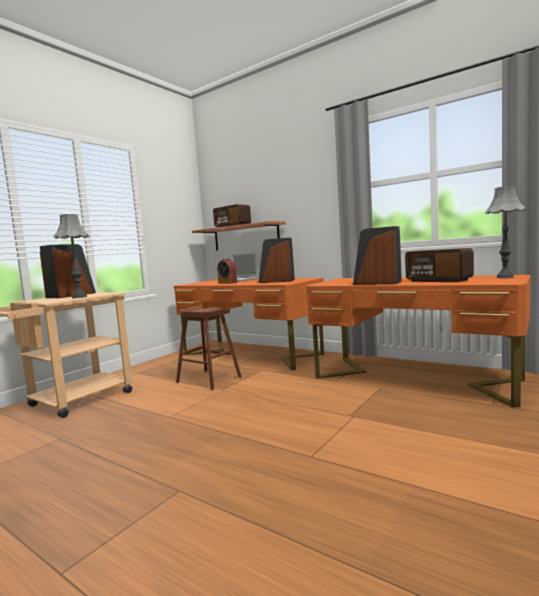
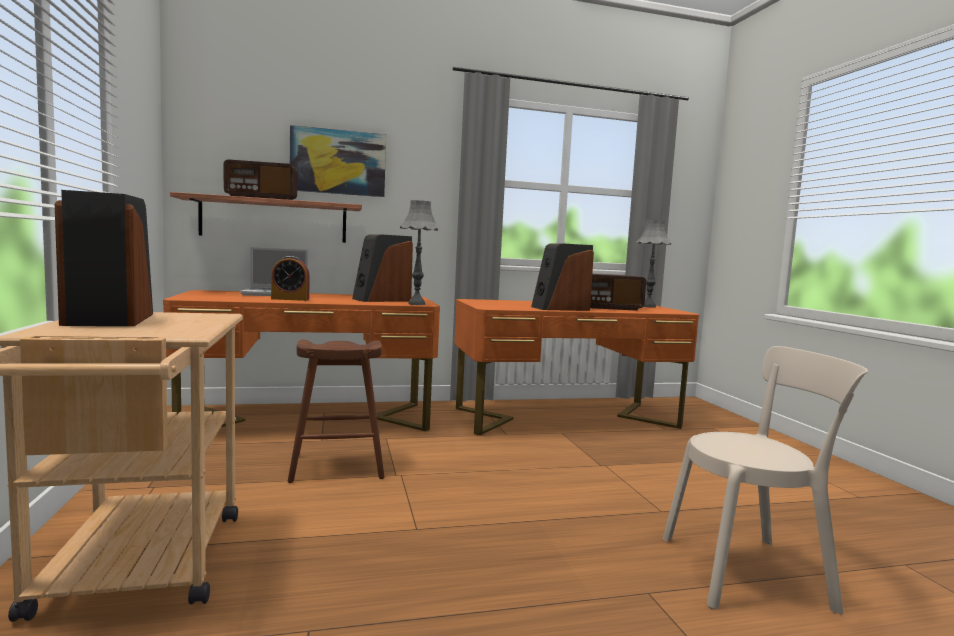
camera: 50 degrees left, 0 degrees up
(79, 297) = (198, 324): grey table lamp -> grey table lamp (417, 304)
(264, 516) = (751, 572): none -> beige chair
(272, 195) = (338, 162): none -> picture

